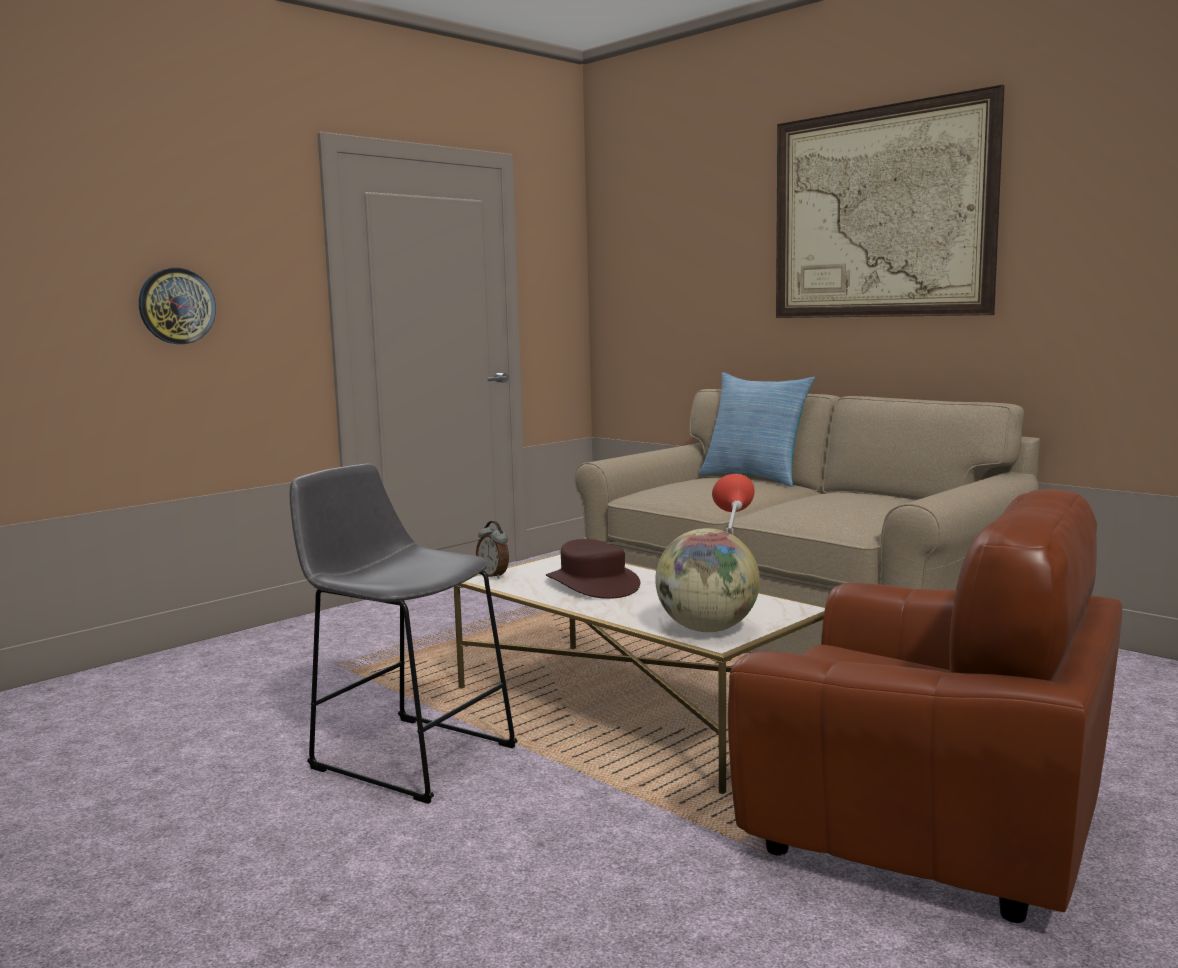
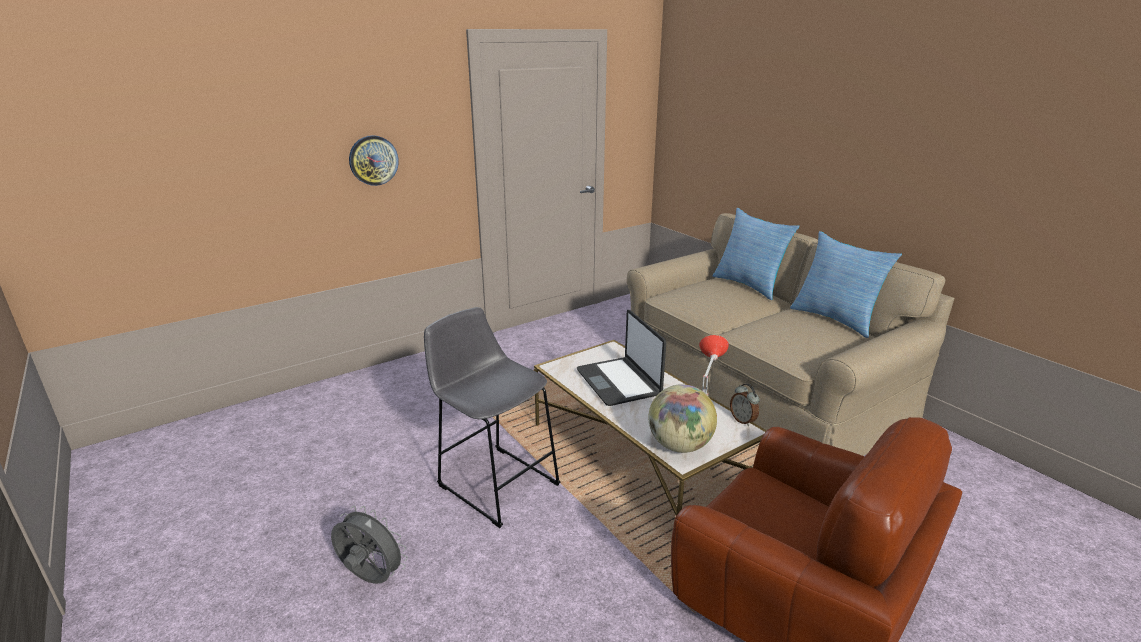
camera: 10 degrees right, 15 degrees up
(211, 887) = (370, 578): none -> grey fan
(494, 576) = (559, 364): alarm clock -> alarm clock (743, 420)
(593, 584) = (619, 382): brown hat -> laptop
(880, 213) = (867, 108): picture -> none
(887, 494) = (835, 319): none -> pillow

